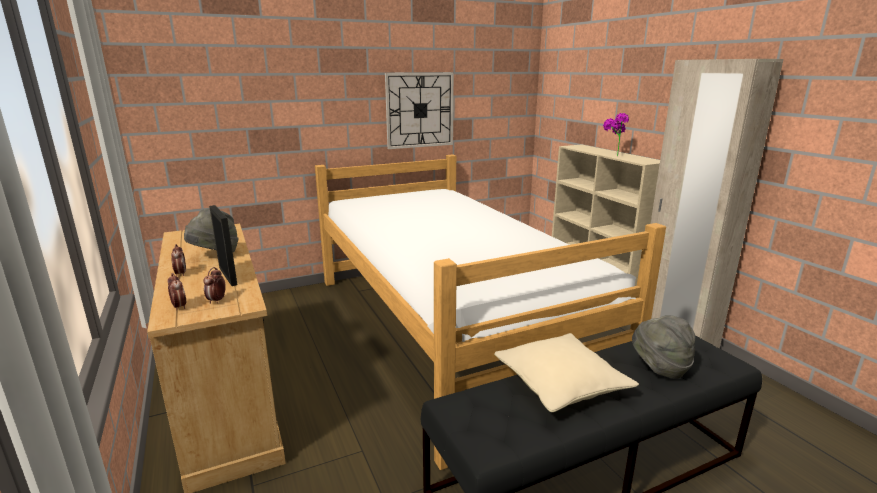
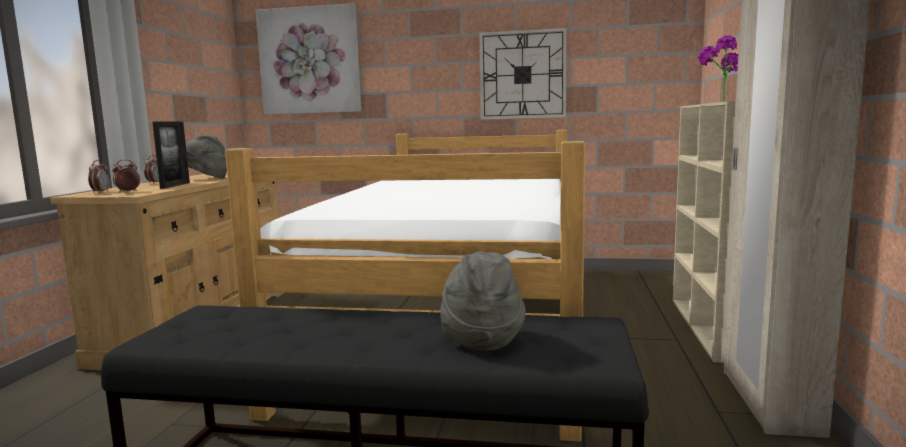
camera: 35 degrees right, 10 degrees down
(212, 94) = (309, 61): none -> picture
(560, 384) = (333, 322): beige pillow -> none

